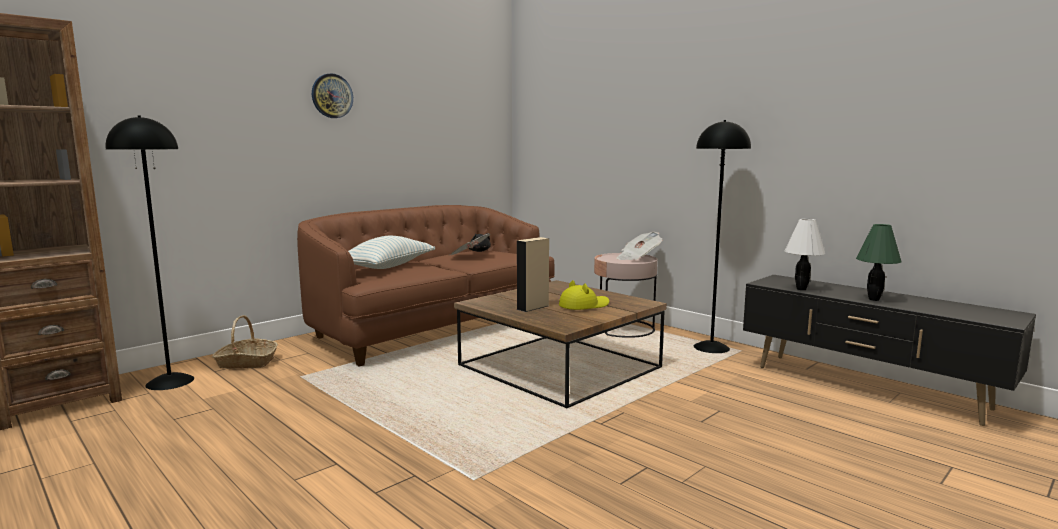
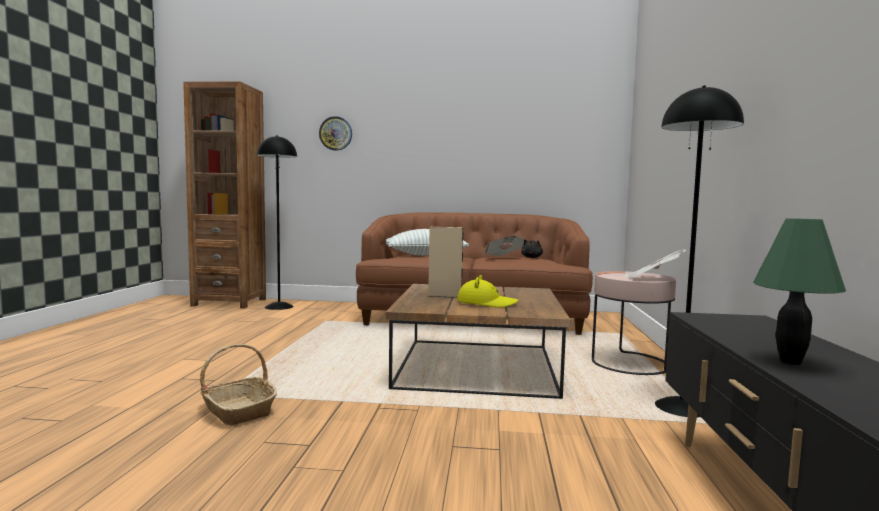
camera: 50 degrees right, 5 degrees down
(246, 363) = (327, 308): basket -> basket (238, 410)
(332, 96) = (430, 120): wall clock -> wall clock (335, 133)
(801, 289) = (720, 330): white table lamp -> none

